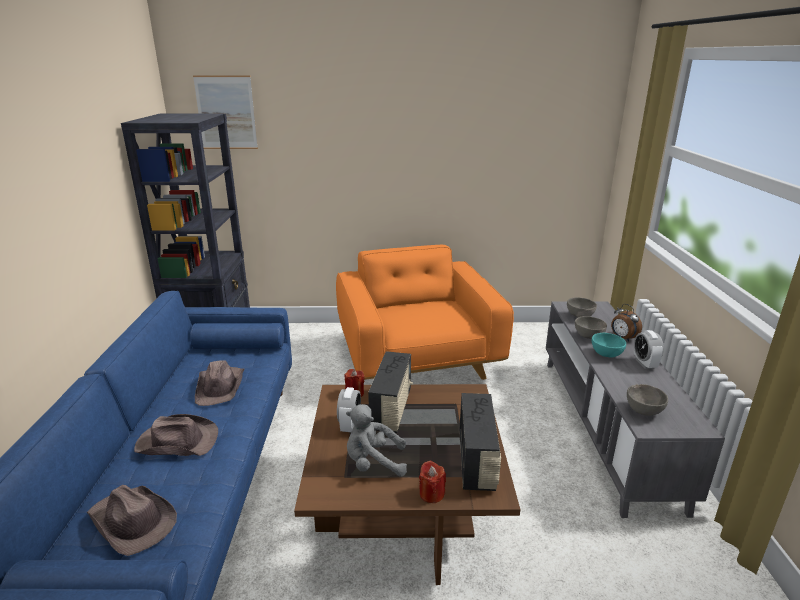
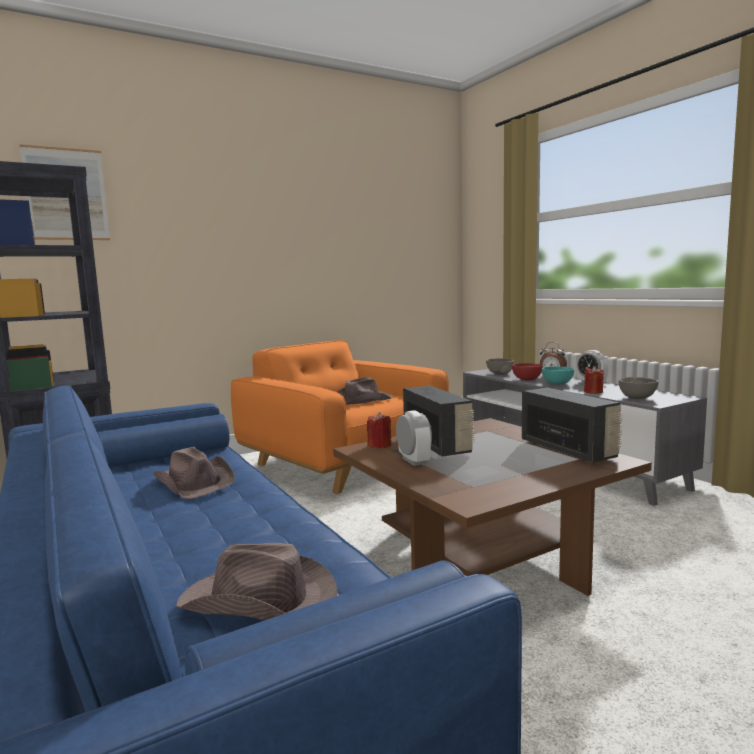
camera: 30 degrees left, 15 degrees down
(177, 441) = (207, 529): brown hat -> brown hat (360, 400)
(373, 463) = (484, 473): grey plush toy -> none
(431, 494) = (571, 473): red candle -> red candle (593, 392)
(589, 337) = (527, 380): grey bowl -> red bowl

